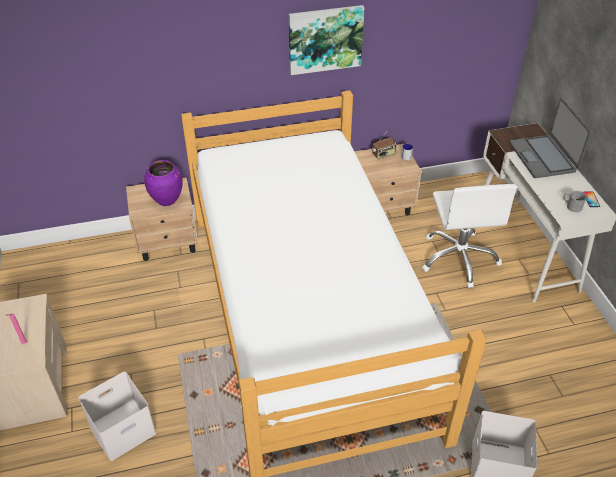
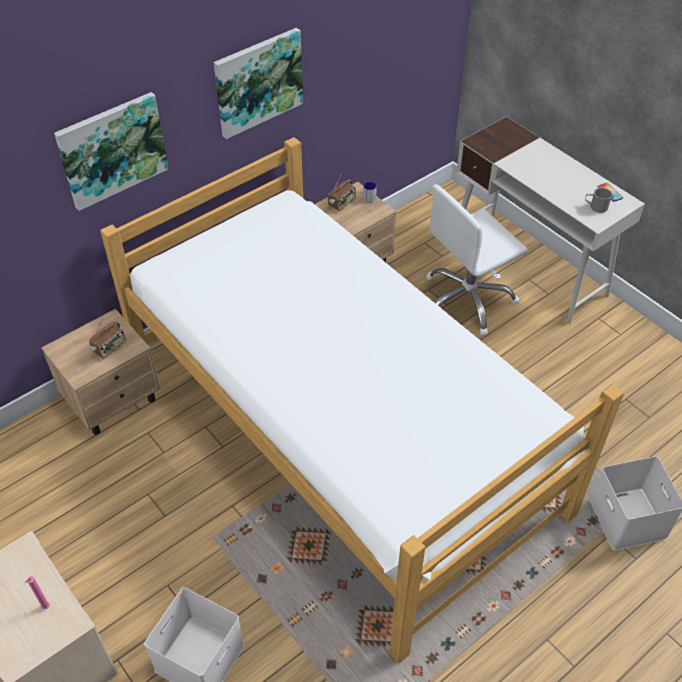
camera: 25 degrees left, 5 degrees up
(167, 200) = (110, 348): purple vase -> radio
(199, 57) = (112, 149): none -> picture
(459, 258) = (467, 300): white office chair -> white office chair turned 90 degrees clockwise
(543, 157) = (535, 157): laptop -> none

